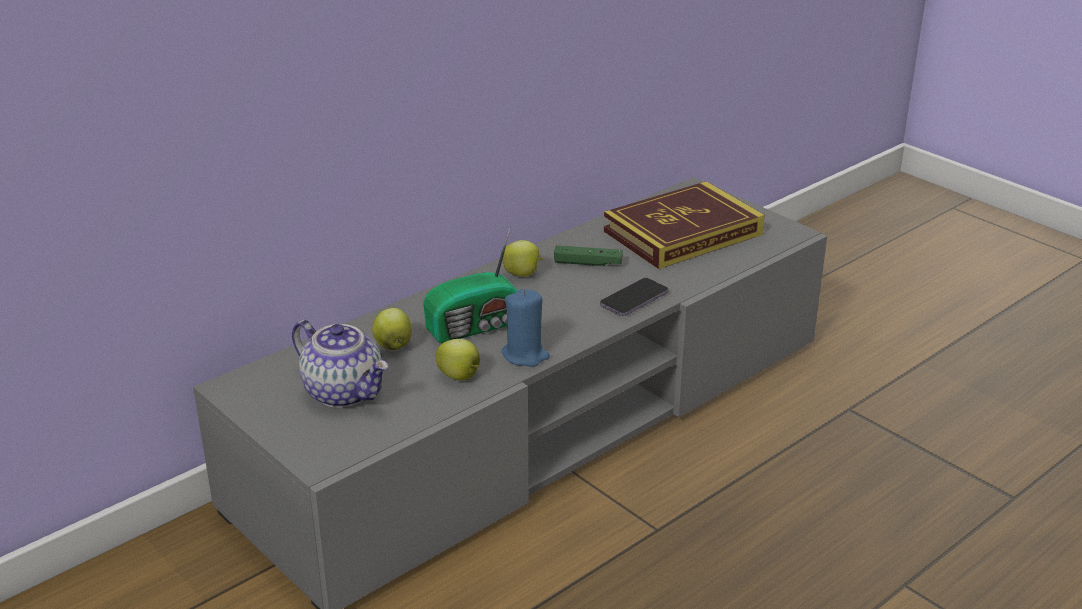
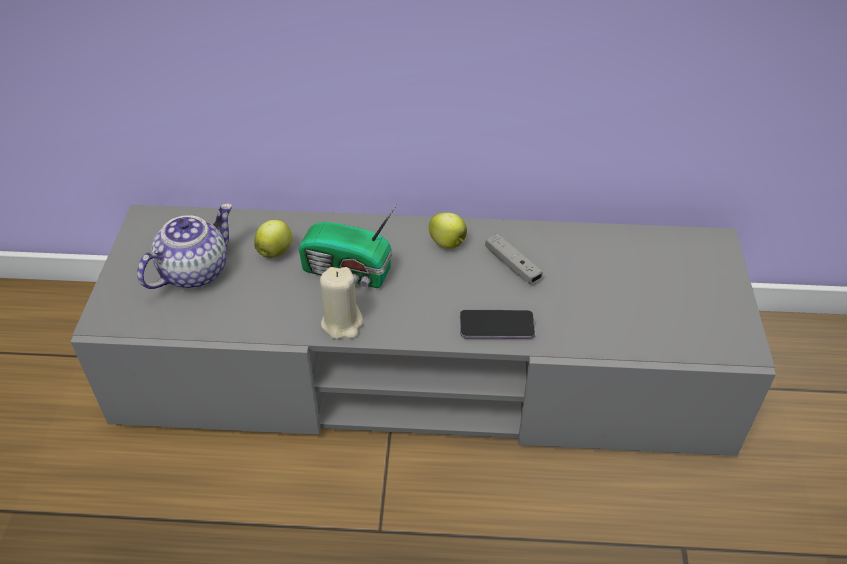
camera: 45 degrees right, 15 degrees up
(344, 392) = (194, 271): teapot -> teapot turned 135 degrees counterclockwise
(460, 377) = (275, 310): apple -> none
(525, 355) = (342, 323): blue candle -> beige candle
(588, 263) = (512, 265): green game controller -> grey game controller
(682, 233) = (636, 284): book -> none

